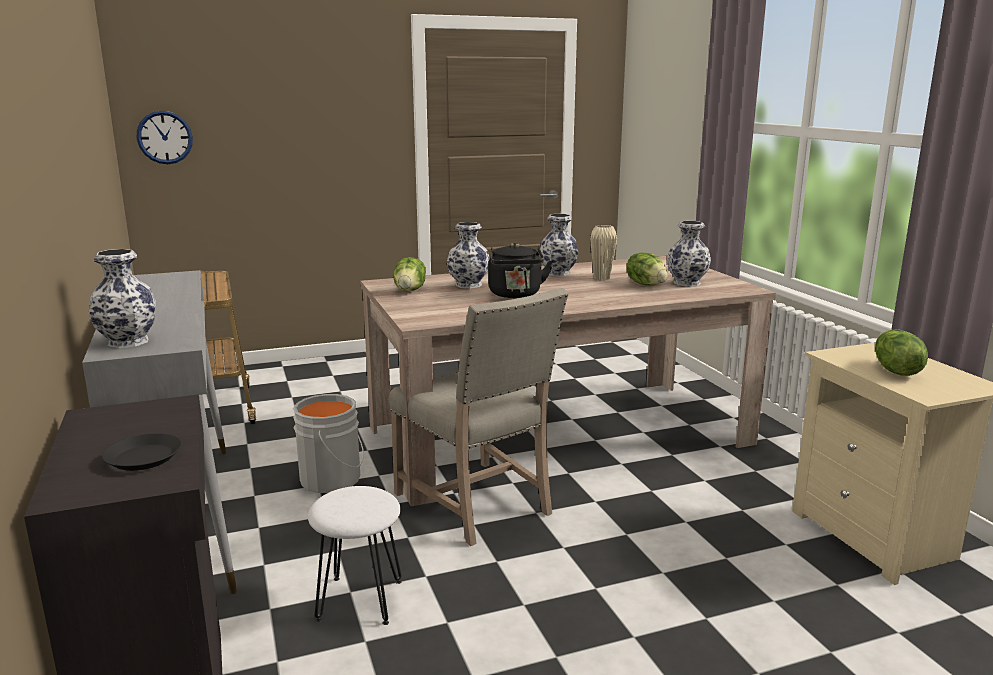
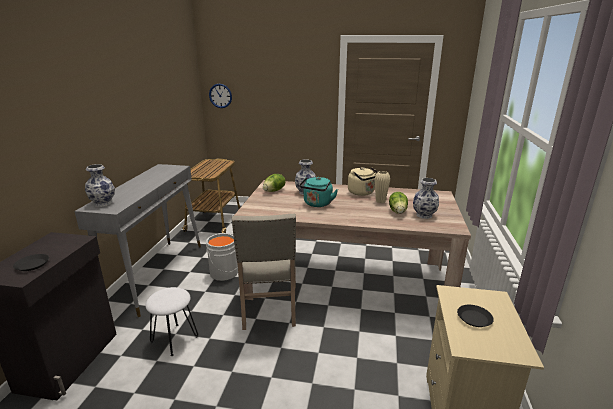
camera: 30 degrees right, 5 degrees up
(515, 295) = (317, 204): black kettle -> turquoise kettle
(558, 273) = (362, 193): vase -> beige kettle
(894, 370) = (474, 318): lettuce -> black plate

